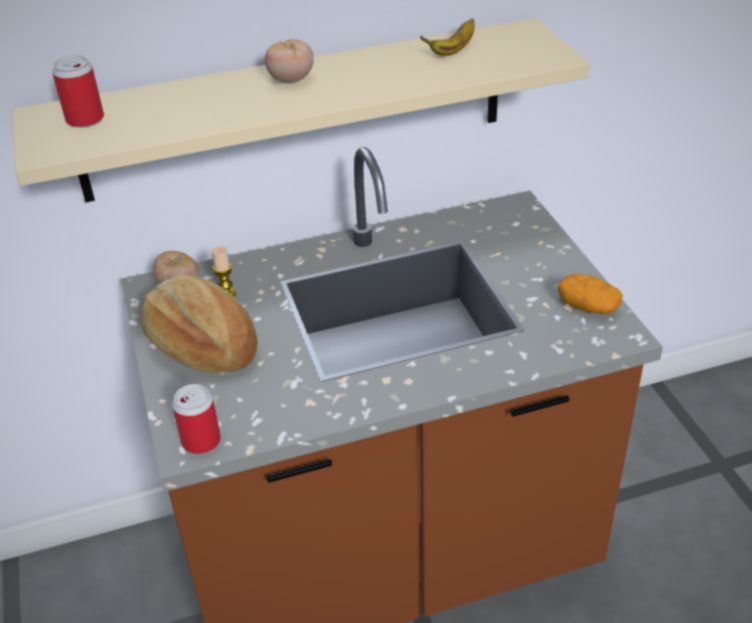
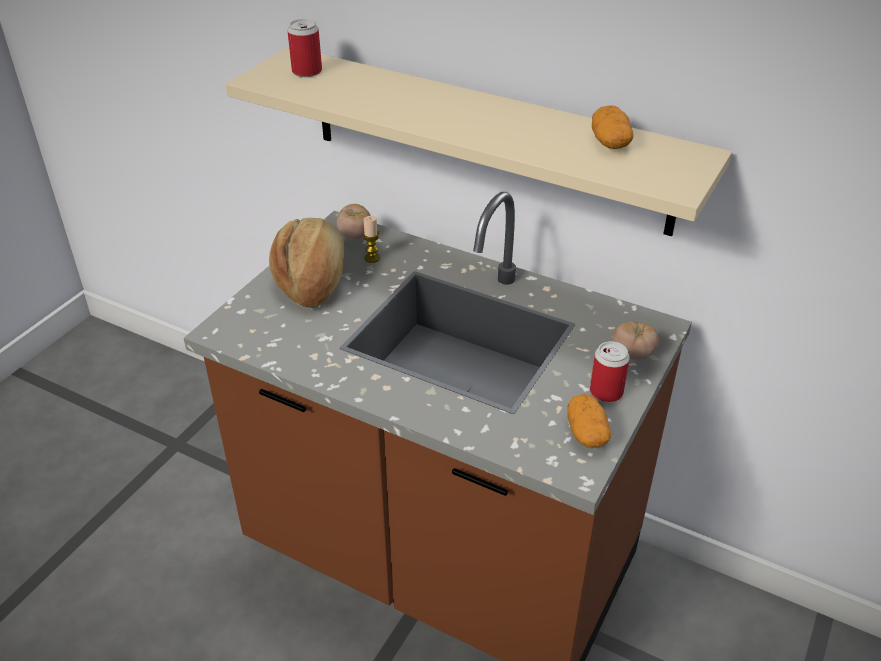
camera: 45 degrees right, 0 degrees up
(201, 441) = (230, 333): can -> can (606, 392)
(291, 80) = (461, 106): tomato -> tomato (633, 354)
(453, 50) = (609, 142): banana -> potato

